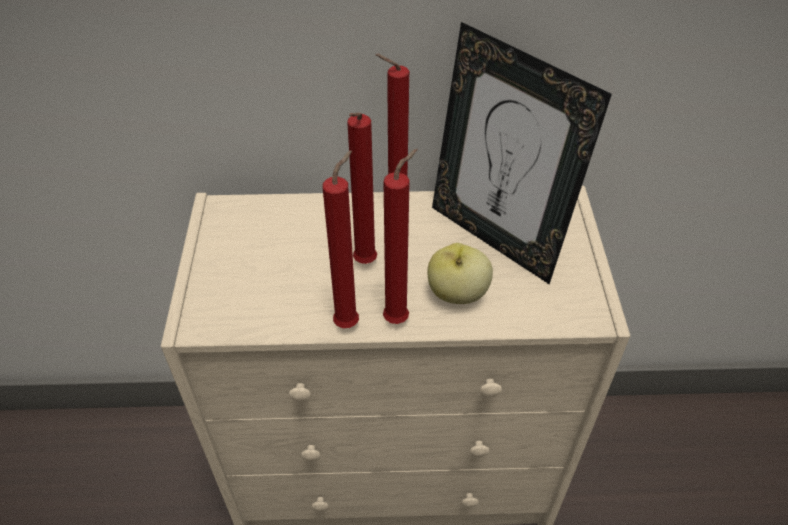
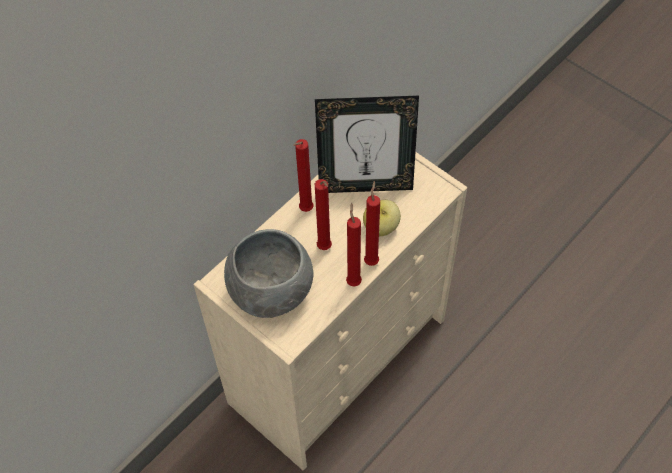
camera: 45 degrees left, 10 degrees up
(249, 257) = (270, 291): none -> grey bowl

